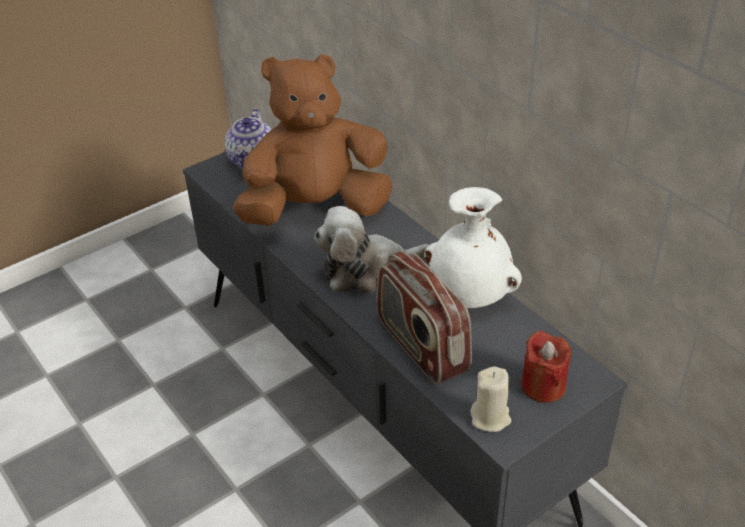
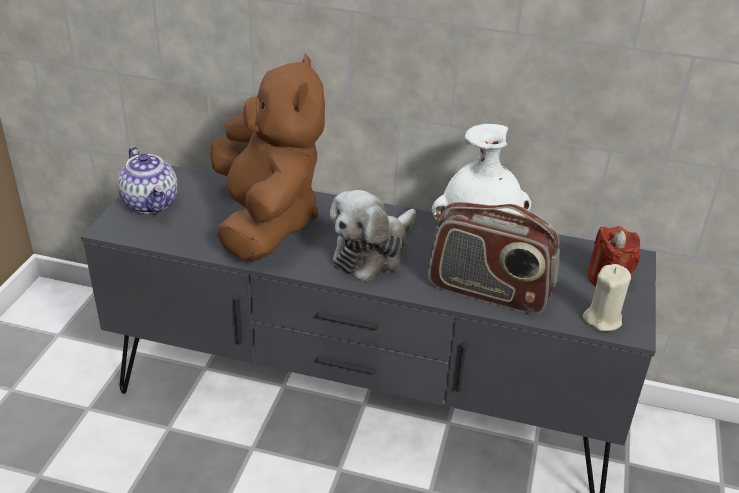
camera: 40 degrees left, 5 degrees down
(315, 209) = (266, 222): brown plush toy -> brown plush toy turned 135 degrees clockwise

